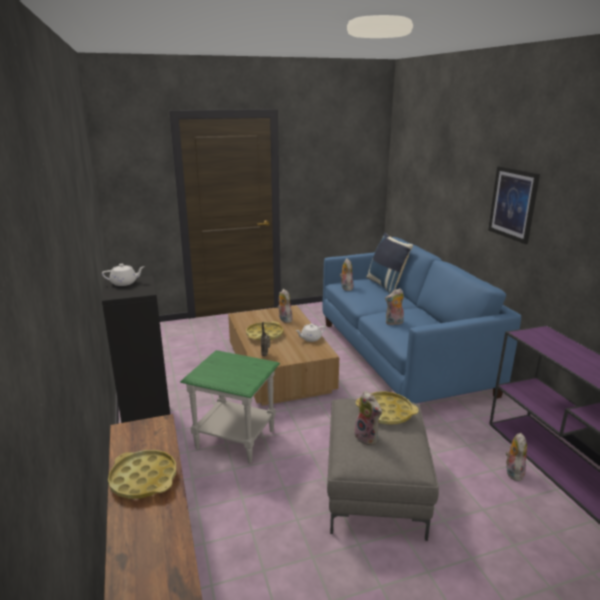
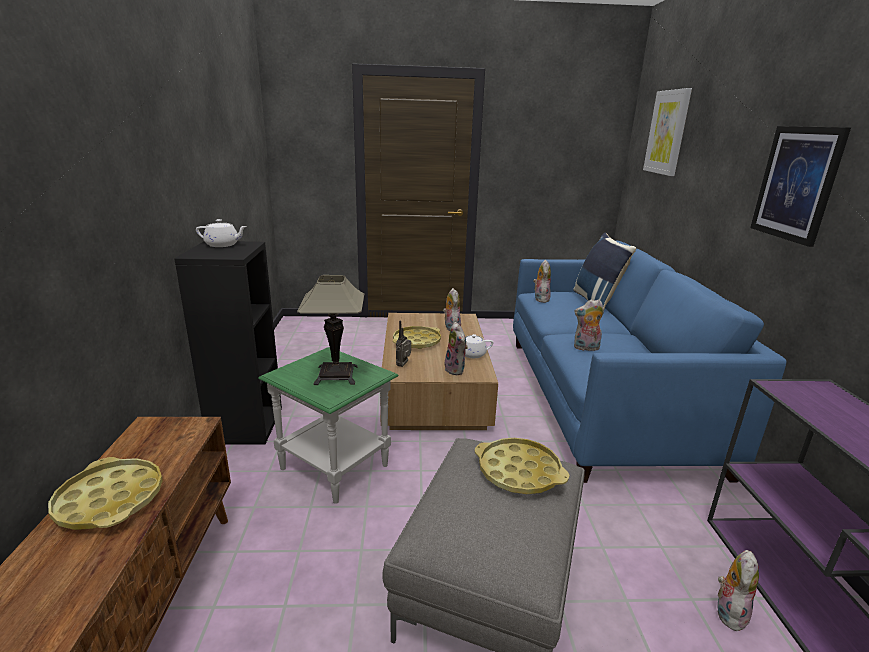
camera: 15 degrees right, 0 degrees up
(237, 370) = (336, 375): none -> table lamp
(368, 437) = (471, 506): plush toy -> plush toy (456, 370)
(419, 156) = (667, 132): none -> picture

